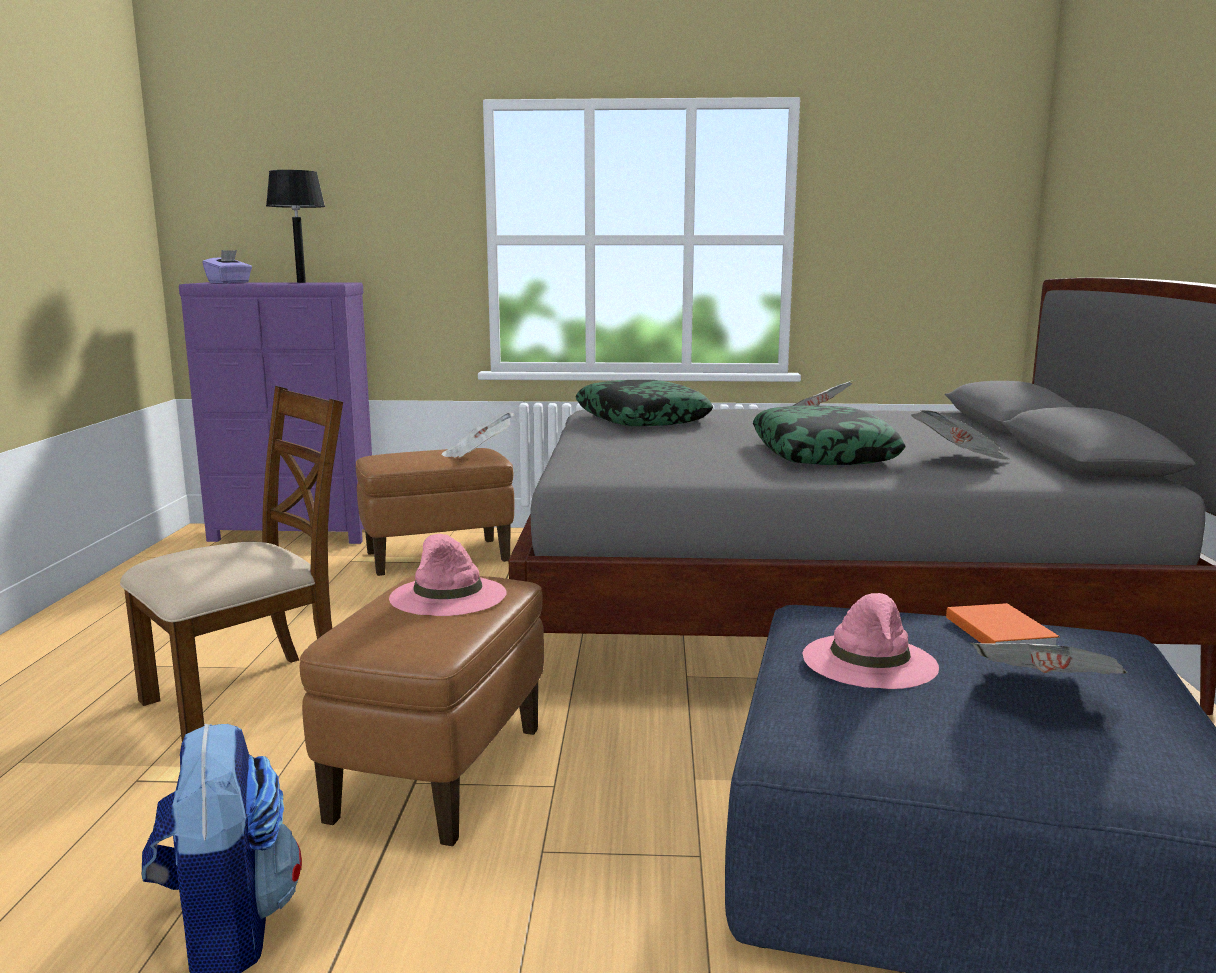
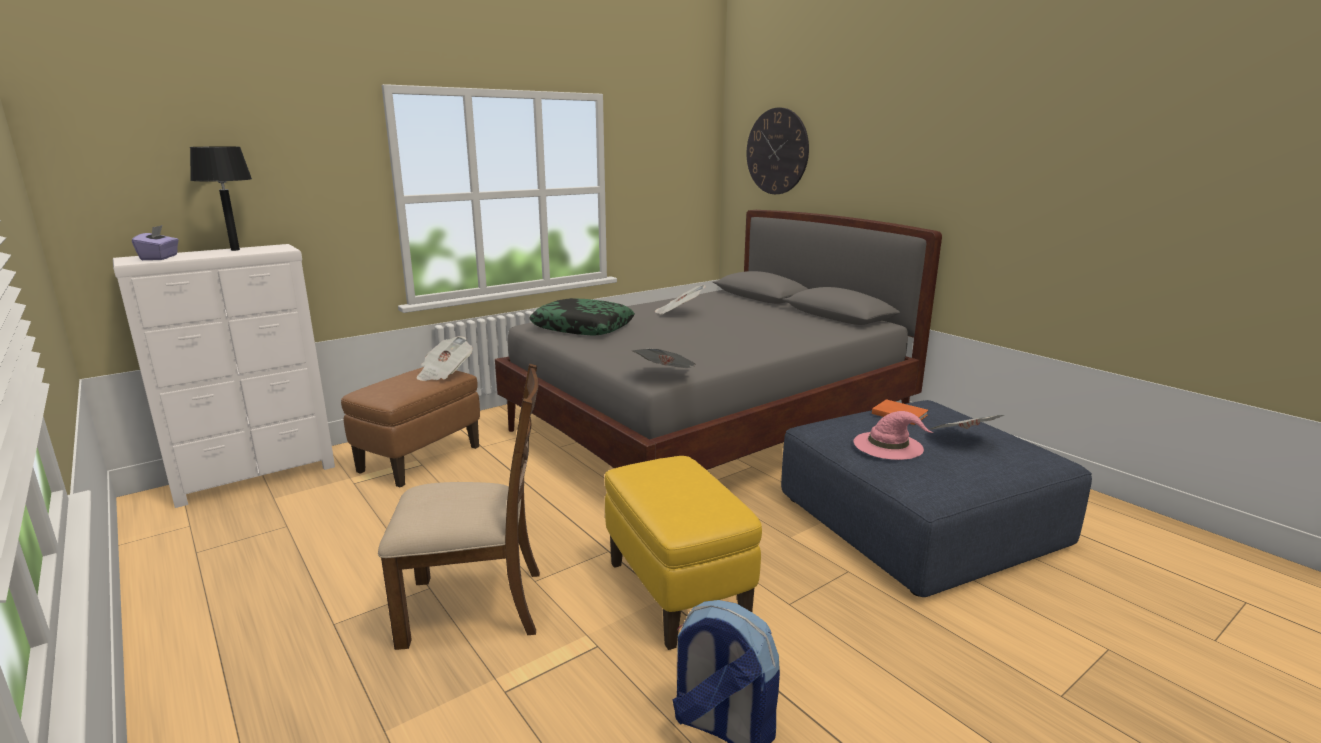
camera: 40 degrees left, 5 degrees up
(249, 698) = (475, 606): brown chair -> brown chair turned 75 degrees clockwise
(293, 535) = (256, 477): purple dresser -> white dresser
(438, 774) = (677, 593): brown ottoman -> yellow ottoman
(448, 596) = (672, 479): pink hat -> none
(823, 453) = (735, 335): pillow -> none
(960, 461) = (799, 327): newspaper -> newspaper (666, 376)
(1097, 172) = (777, 151): none -> wall clock

